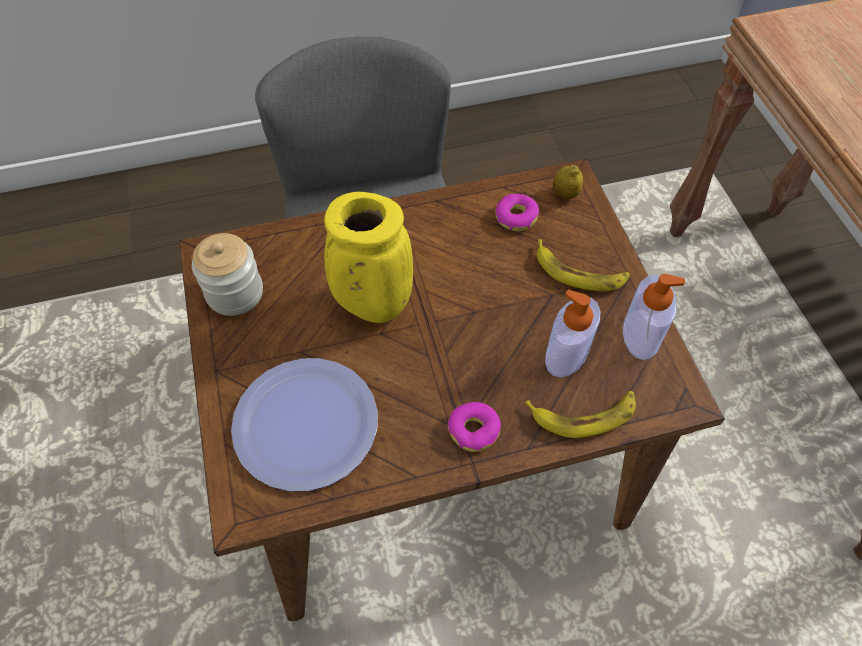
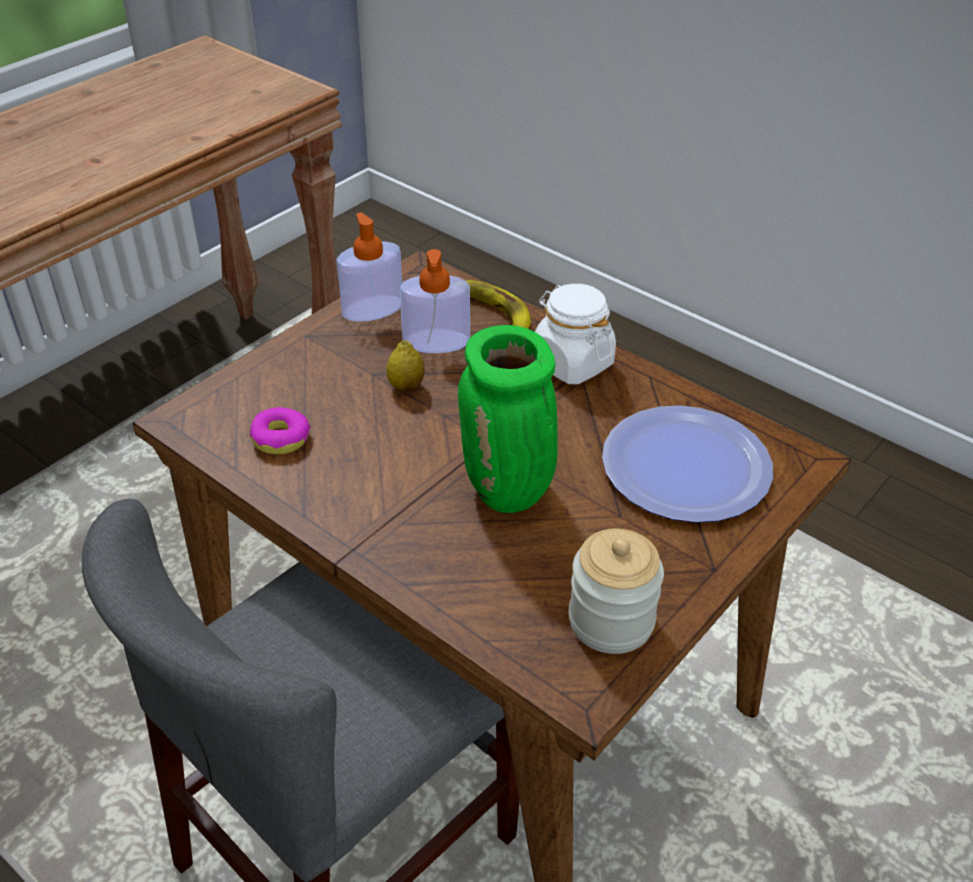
camera: 125 degrees left, 15 degrees down
(371, 304) = (508, 492): yellow vase -> green vase
(474, 430) = (572, 363): donut -> white jar
(565, 194) = (212, 415): lemon -> lemon (406, 386)
(579, 272) = (327, 366): banana -> none

